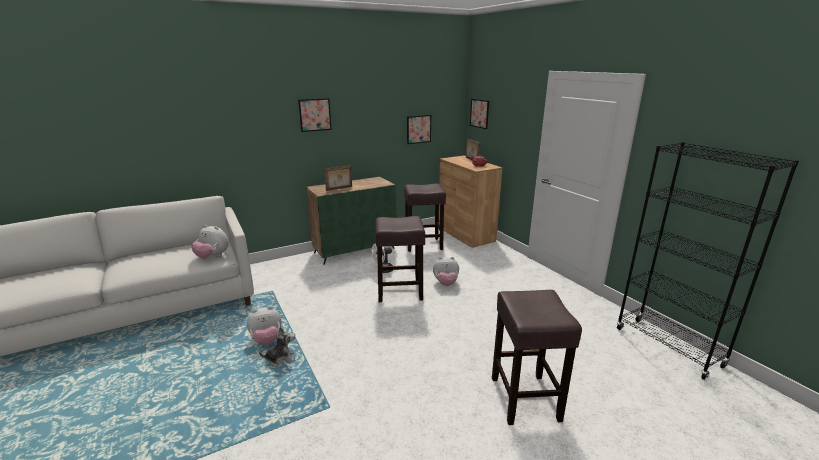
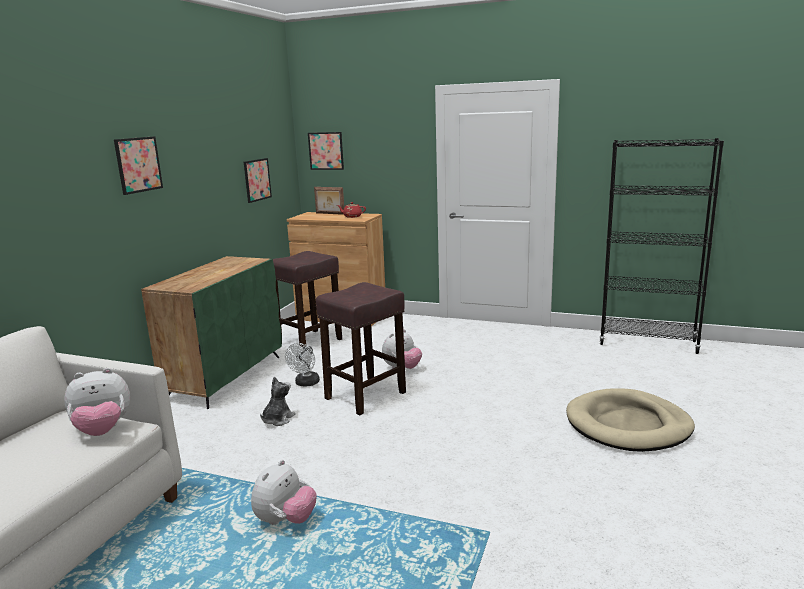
camera: 40 degrees left, 5 degrees down
(281, 359) = (345, 527): plush toy -> plush toy (277, 419)
(339, 188) = (203, 279): picture frame -> none
(525, 399) = (628, 425): brown stool -> beige dog bed

